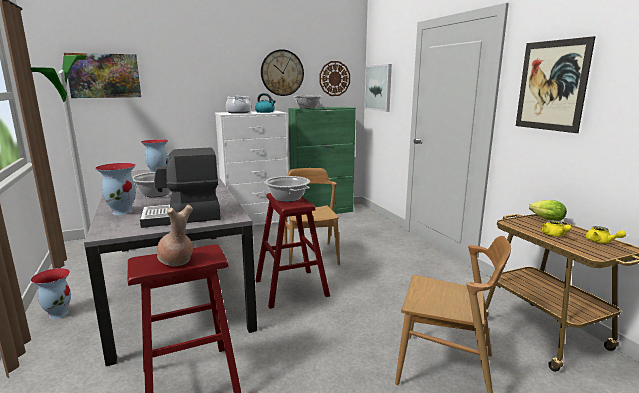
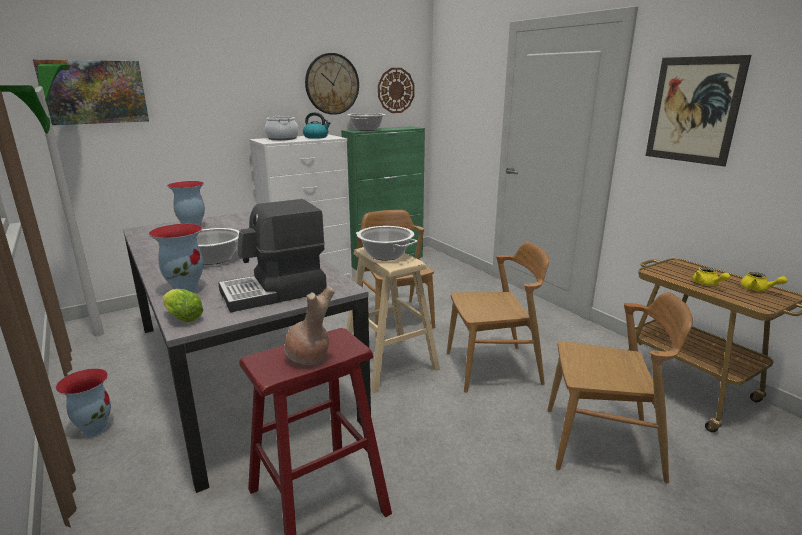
camera: 10 degrees left, 5 degrees up
(291, 288) = (389, 363): red stool -> beige stool
(375, 300) = (493, 368): none -> brown chair
(378, 87) = (452, 102): picture -> none
(545, 219) = (687, 264): lettuce -> lettuce (182, 317)

